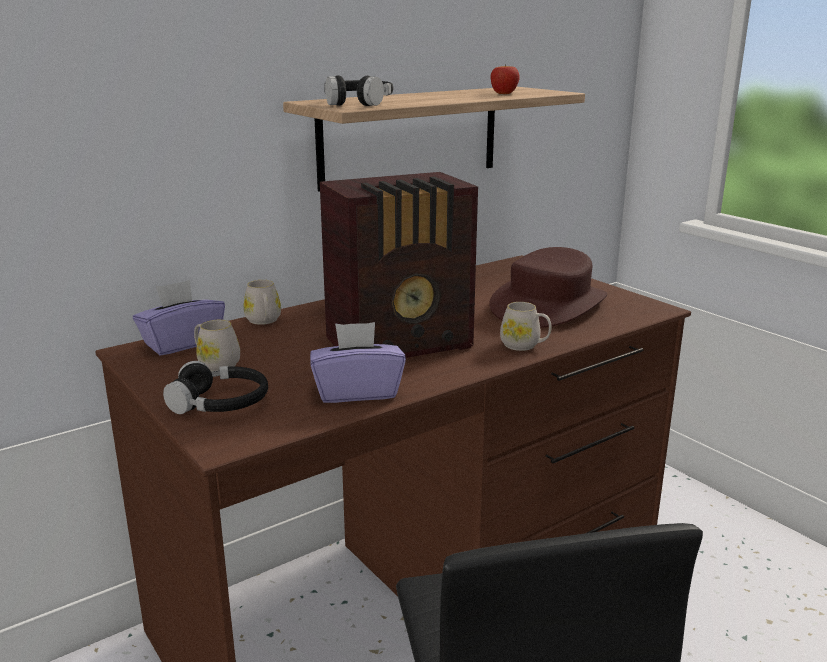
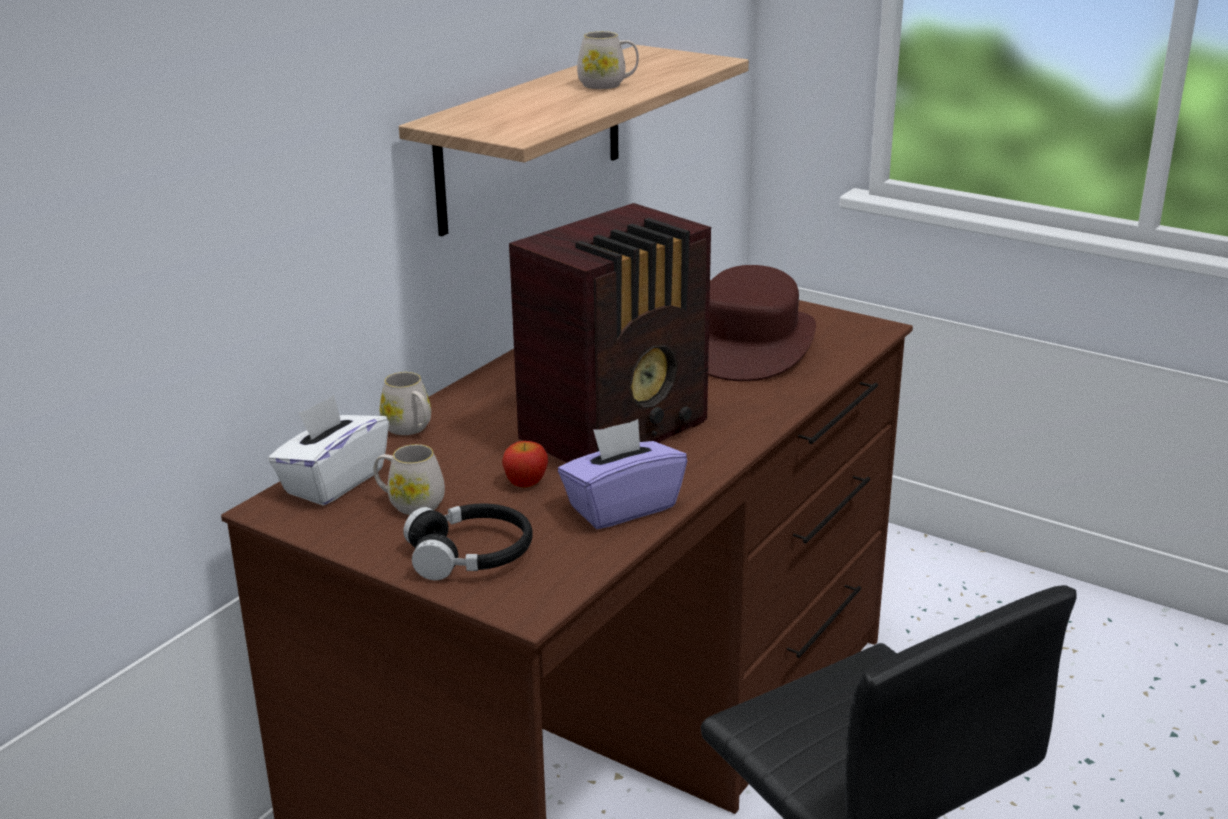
camera: 20 degrees left, 5 degrees up
(182, 343) = (333, 482): purple tissue box -> white tissue box
(358, 103) = (510, 121): black headphones -> none
(504, 93) = (654, 71): apple -> apple (526, 482)
(524, 346) = (763, 408): white mug -> white mug (608, 85)

